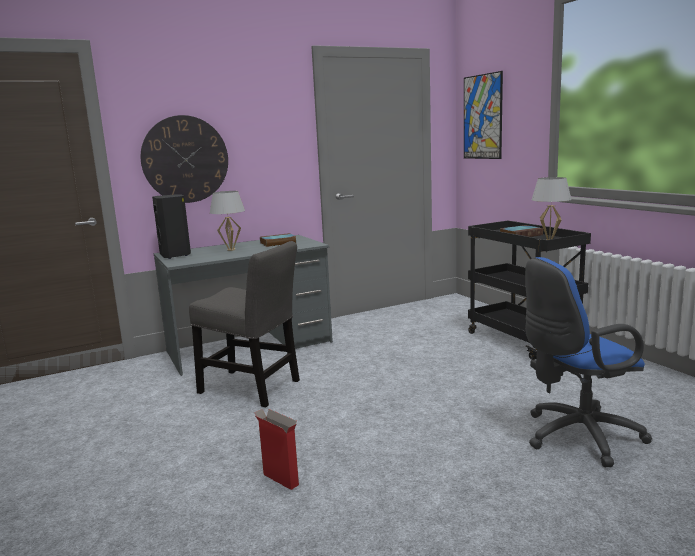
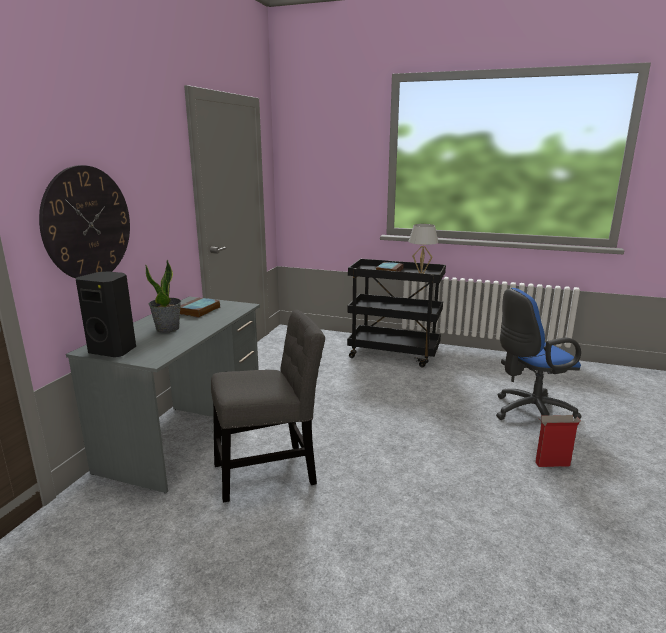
camera: 45 degrees left, 5 degrees up
(231, 250) = (168, 329): white table lamp -> potted plant
(280, 479) = (442, 537): cardboard box -> cardboard box (551, 464)
(482, 117) = (310, 167): picture -> none
(576, 437) = (529, 413): blue office chair -> blue office chair turned 45 degrees clockwise

